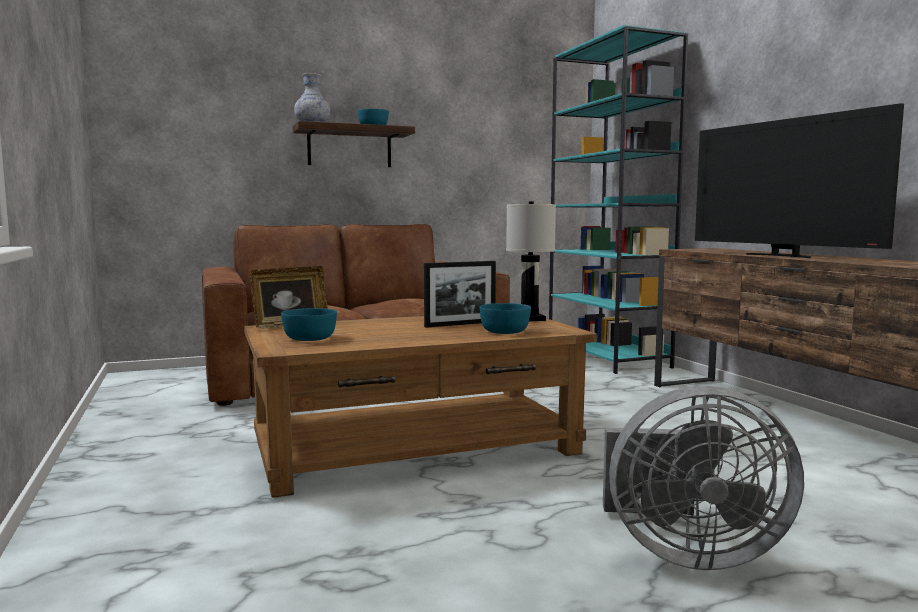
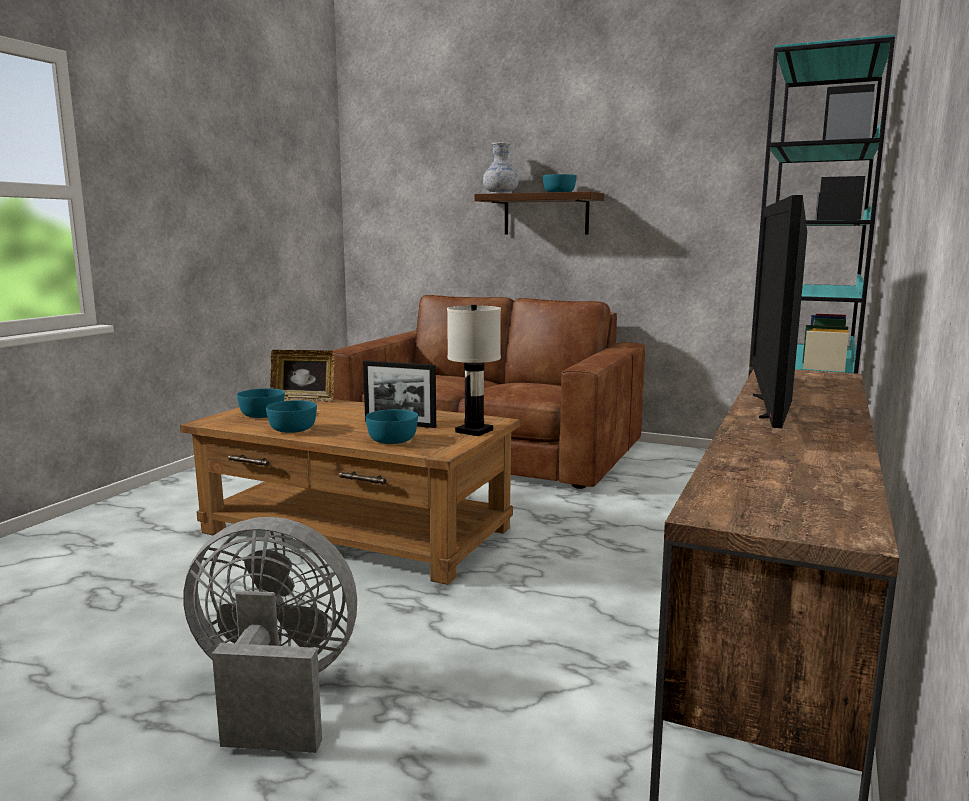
camera: 45 degrees right, 5 degrees up
(393, 340) = (292, 429): none -> turquoise bowl
(686, 553) = (274, 693): grey fan -> grey fan turned 135 degrees clockwise

